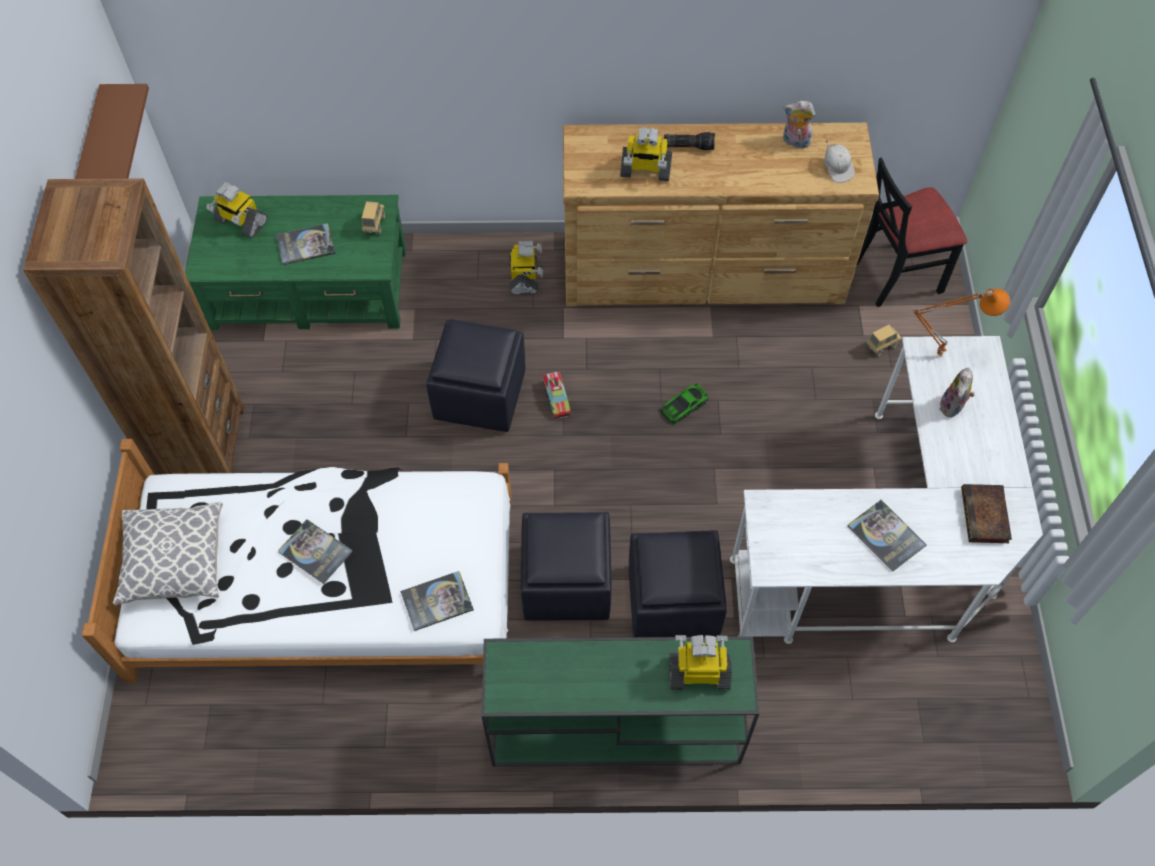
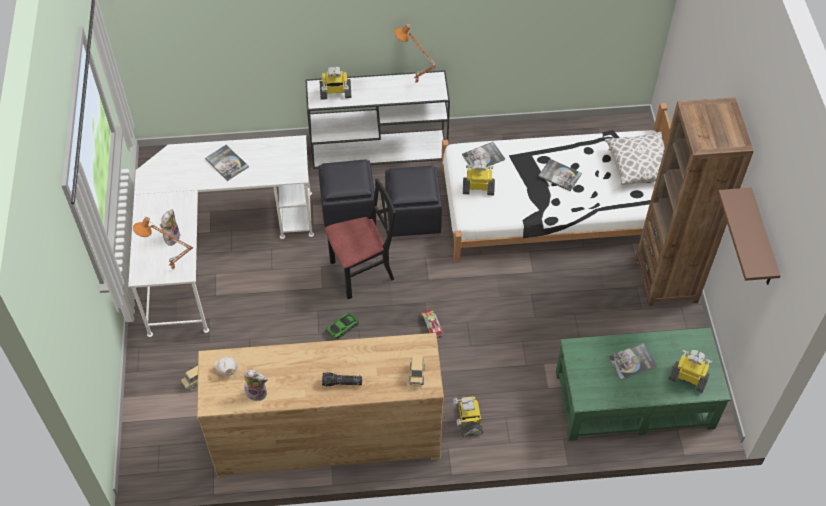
camera: 175 degrees right, 5 degrees down
(374, 225) = (585, 382): toy truck -> toy truck (417, 375)
(479, 394) = (487, 326): black ottoman -> none
(544, 685) = (415, 83): none -> orange table lamp
(613, 729) = (380, 148): green console table -> white console table
(645, 170) = (375, 358): toy robot -> toy robot (478, 188)
(896, 275) = (173, 444): black chair -> black chair (362, 272)
(985, 517) = (166, 176): book -> none

